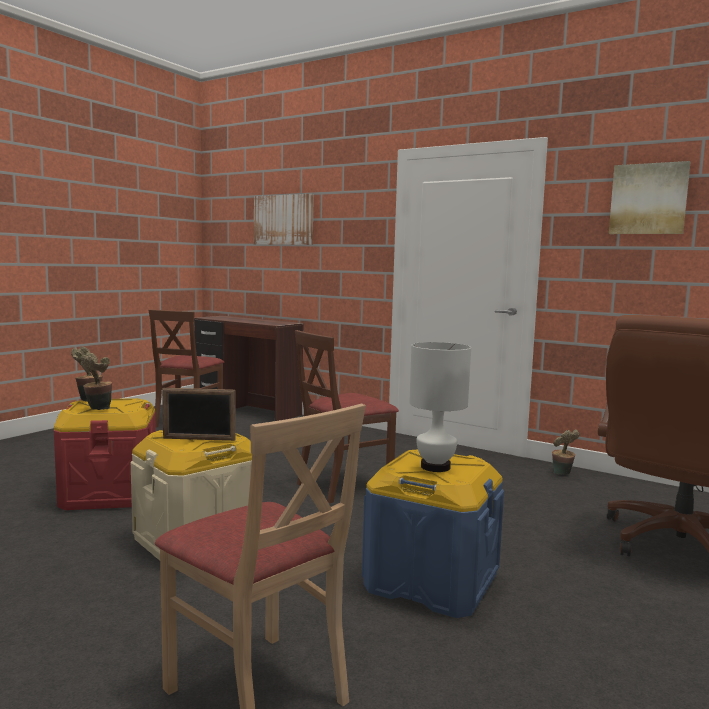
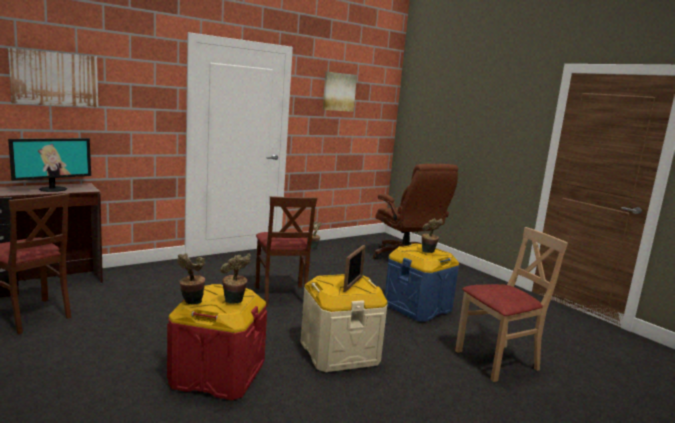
camera: 70 degrees left, 5 degrees up
(258, 321) = (53, 189): none -> monitor
(435, 467) = (428, 252): white table lamp -> potted plant

